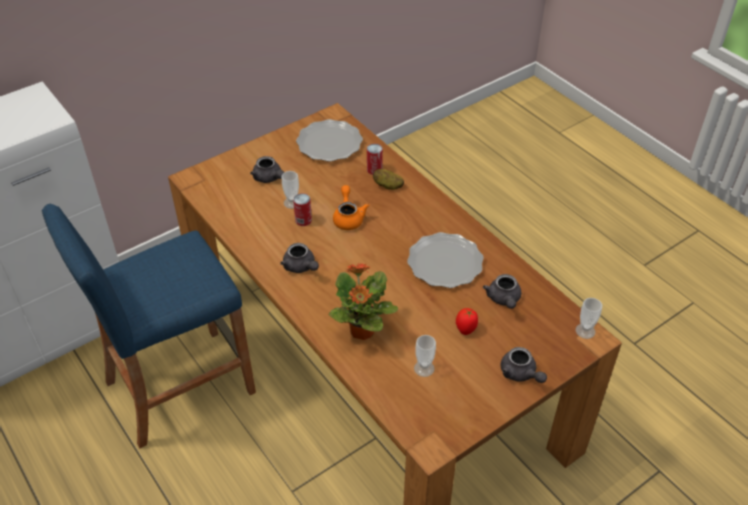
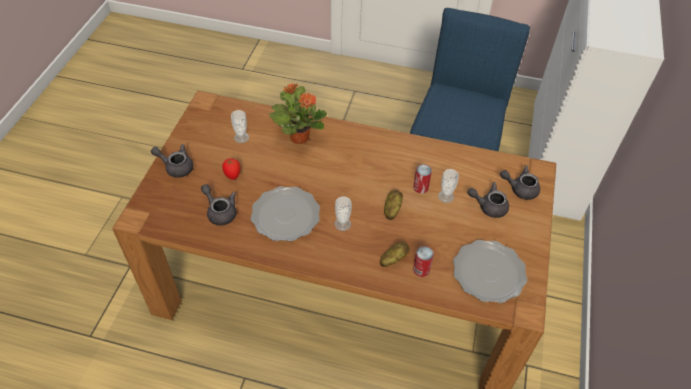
camera: 140 degrees right, 5 degrees up
(301, 267) = (381, 154): grey teapot -> grey teapot (520, 189)
(348, 217) = (392, 210): orange teapot -> potato
(585, 331) = (144, 221): cup -> cup (342, 224)

